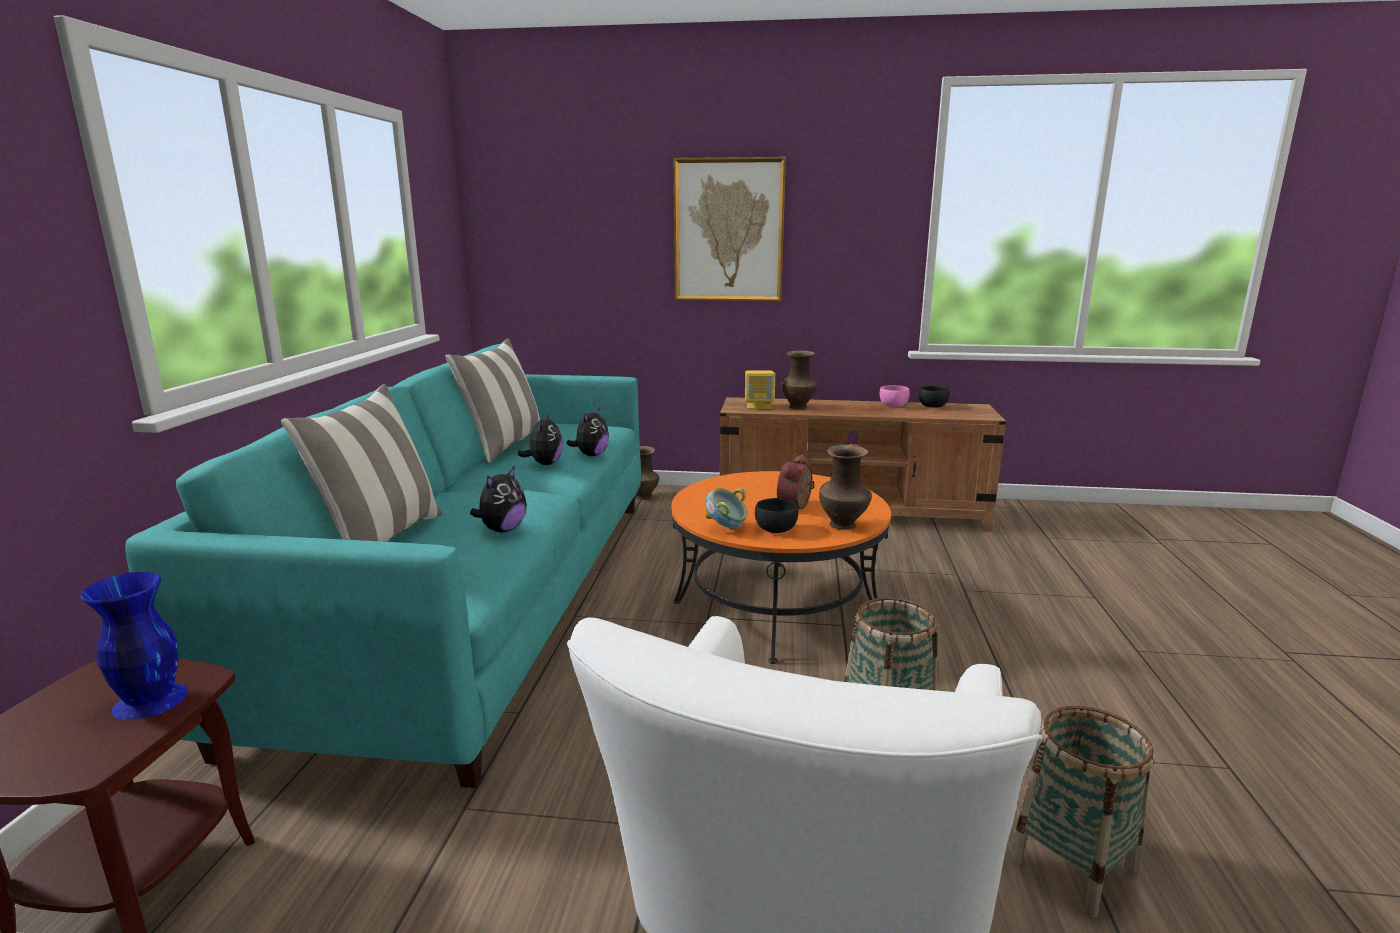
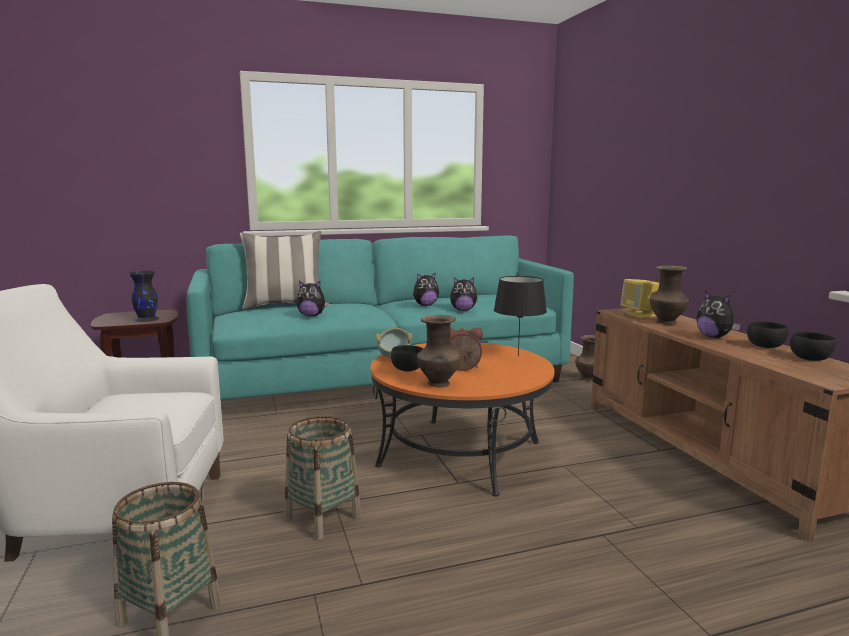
camera: 65 degrees right, 5 degrees down
(149, 701) = (146, 319): blue vase -> black vase
(503, 447) = (445, 296): pillow -> none
(728, 230) = (685, 150): picture -> none
(772, 478) = (518, 356): none -> black table lamp
(857, 408) = (714, 337): none -> plush toy
(893, 405) = (765, 346): pink bowl -> black bowl

